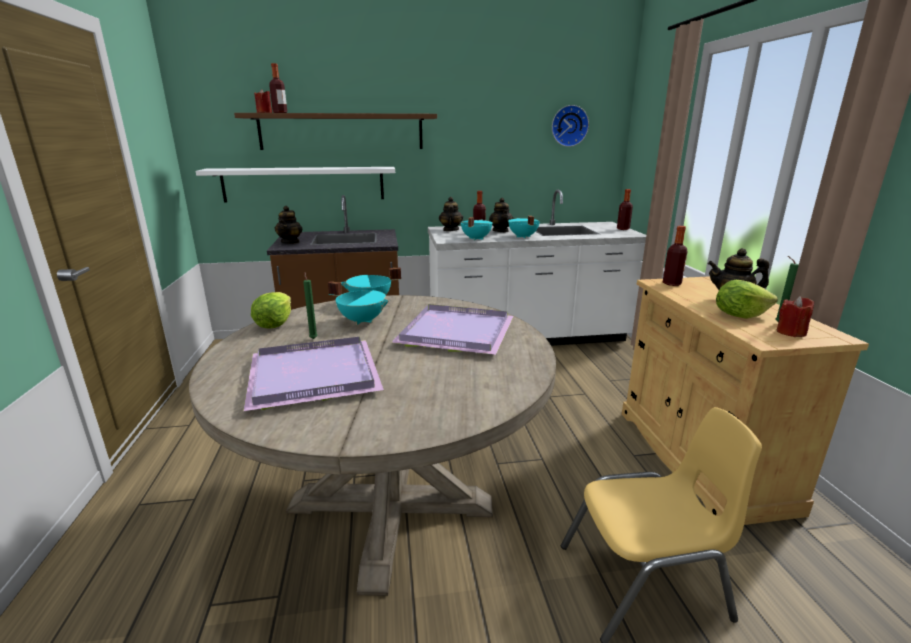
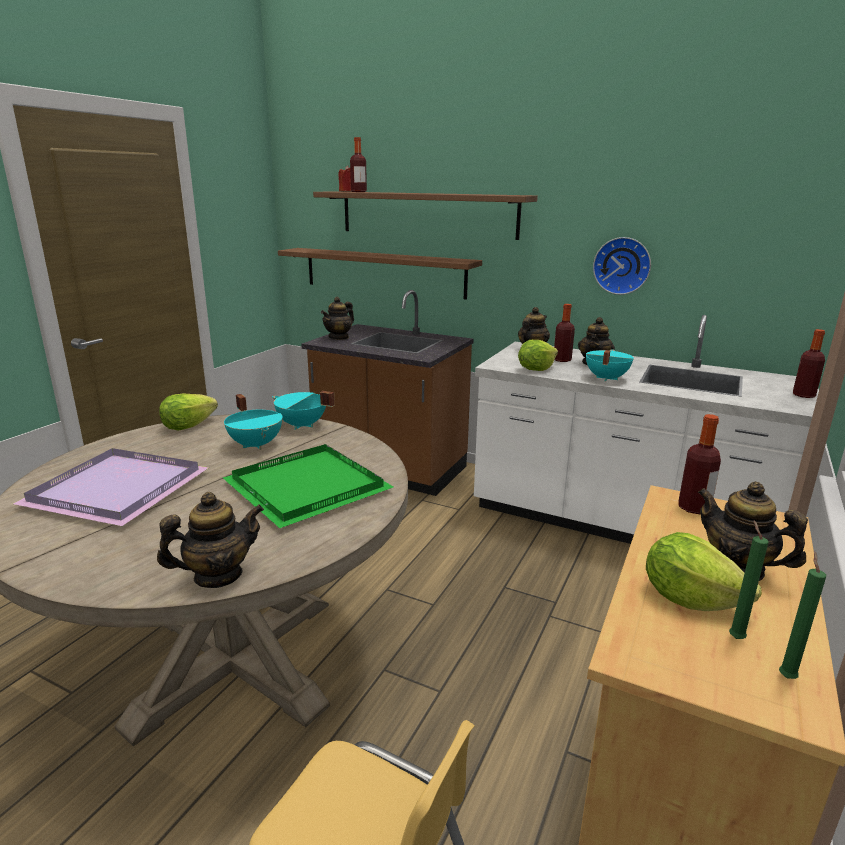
camera: 35 degrees right, 0 degrees up
(304, 184) = (383, 272): white shelf -> brown shelf
(313, 338) = (186, 451): green candle -> green candle (786, 676)
(454, 333) = (304, 487): purple tray -> green tray
(475, 238) = (536, 369): turquoise cooking pot -> lettuce
(507, 391) = (218, 575): none -> teapot
(569, 126) = (748, 217): wall clock -> wall clock (622, 265)
(791, 332) = (718, 663): red candle -> none

